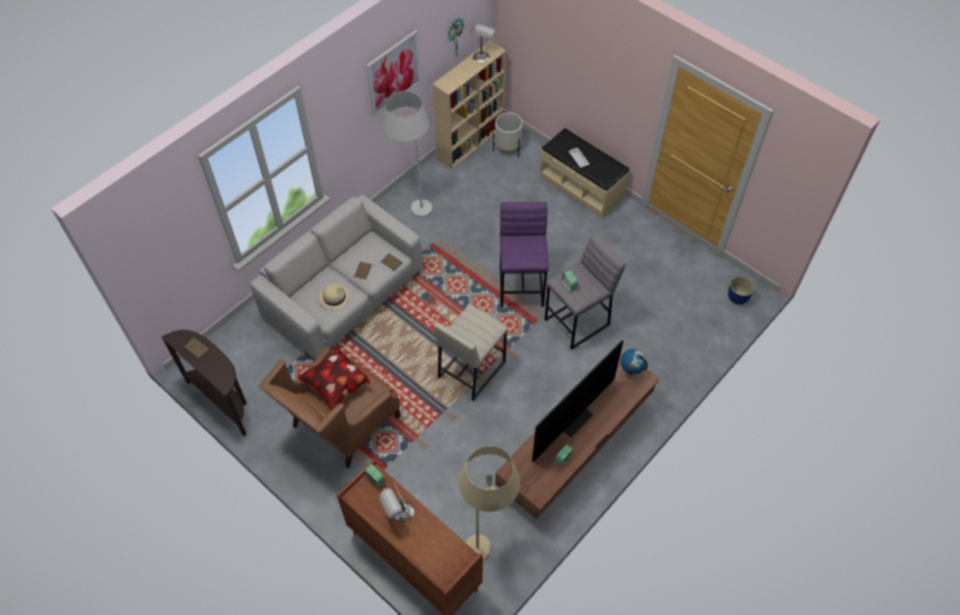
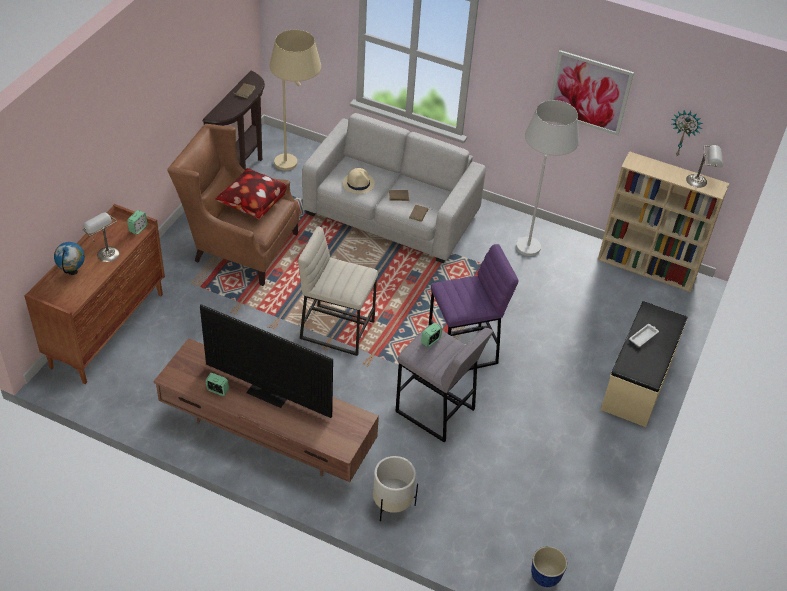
camera: 70 degrees right, 10 degrees down
(488, 537) = (143, 381): beige floor lamp -> beige floor lamp (297, 167)
(508, 148) = (658, 302): white planter -> white planter (392, 504)
(631, 370) = (350, 434): globe -> globe (72, 272)

